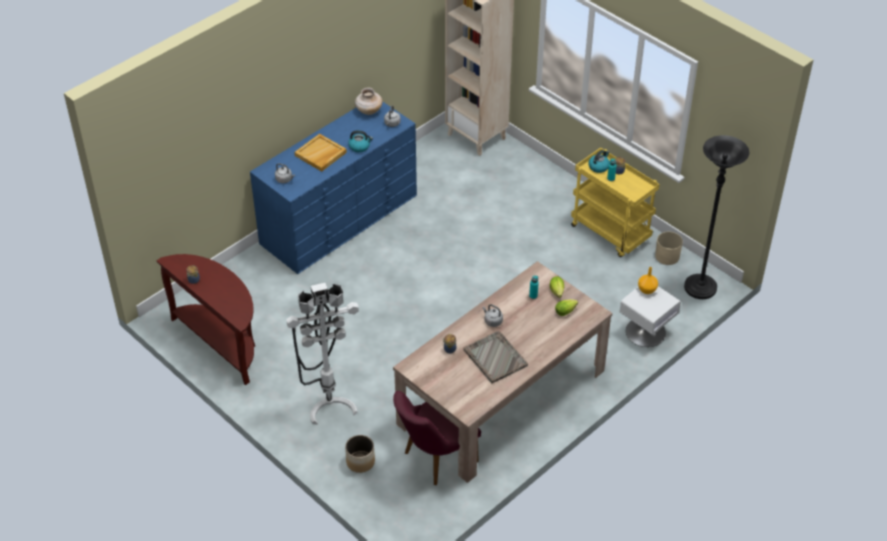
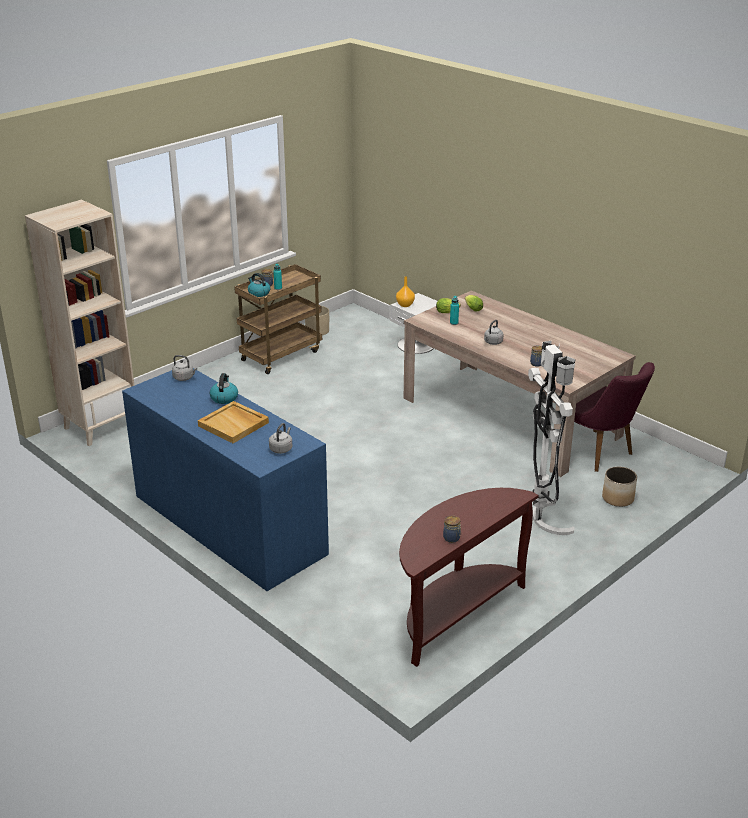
camera: 90 degrees left, 15 degrees down
(368, 111) = (153, 393): beige vase -> none
(495, 357) = (541, 342): grey tray -> none
(611, 233) = (281, 355): yellow cart -> brown cart
(700, 288) = (360, 319): black floor lamp -> none

